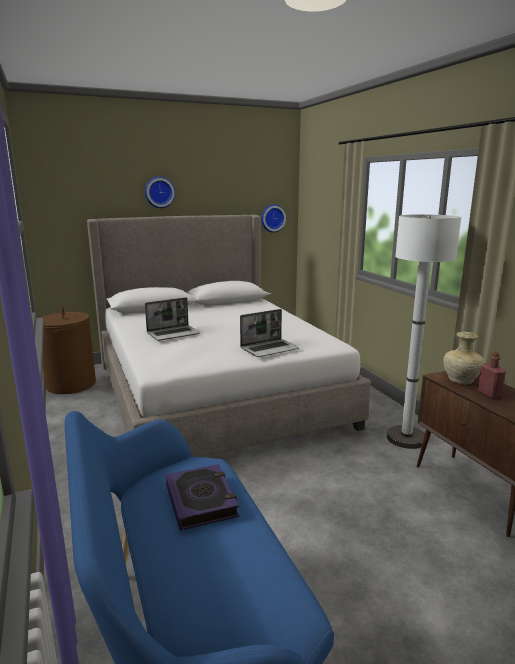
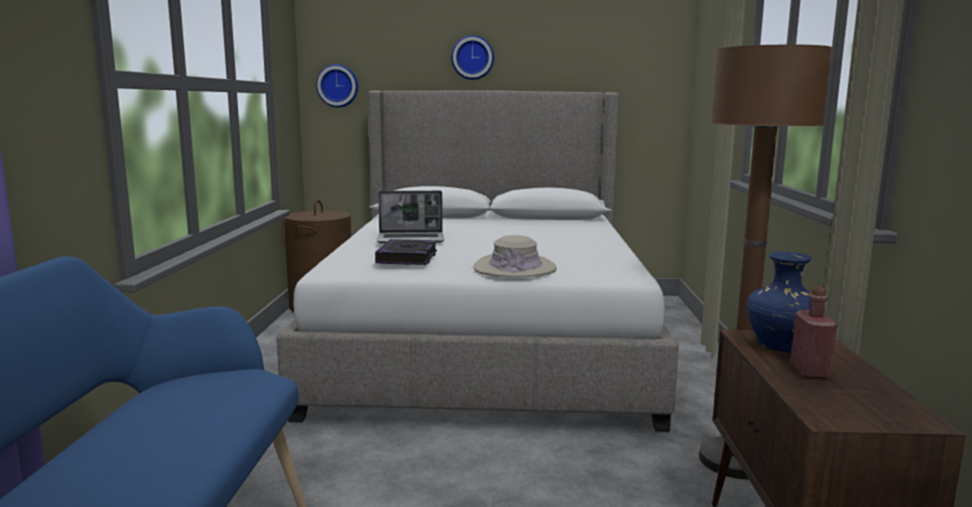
camera: 25 degrees right, 5 degrees down
(201, 501) = (191, 412): book -> book (407, 257)
(269, 349) = (515, 268): laptop -> beige hat
(272, 218) = (647, 100): wall clock -> wall clock (338, 86)
(406, 438) = (735, 461): white floor lamp -> brown floor lamp
(460, 381) = (780, 347): beige vase -> blue vase

